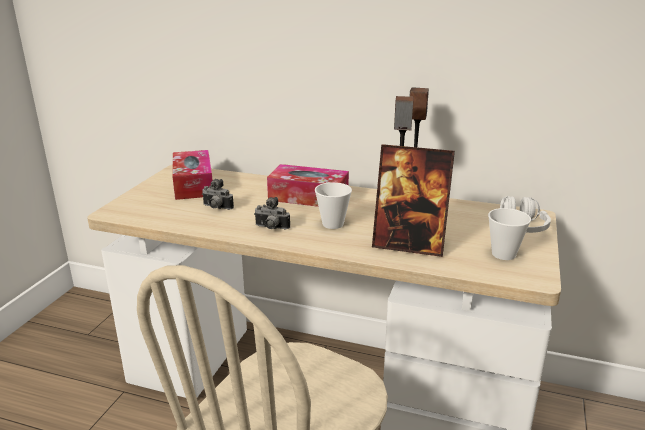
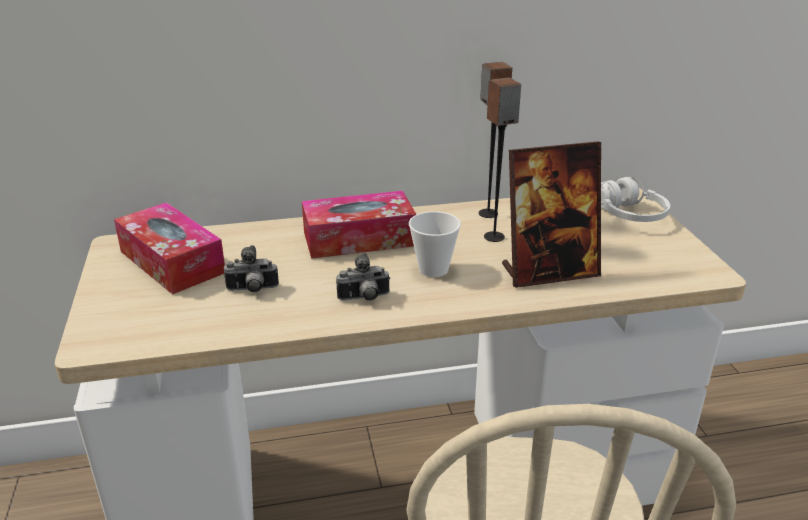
camera: 30 degrees left, 5 degrees up
(503, 254) = (652, 253): cup -> none

